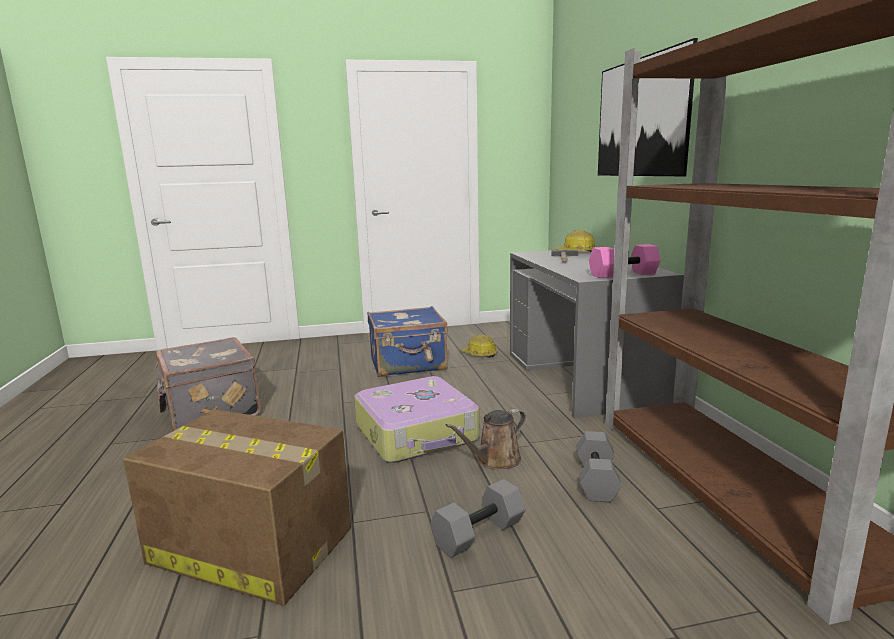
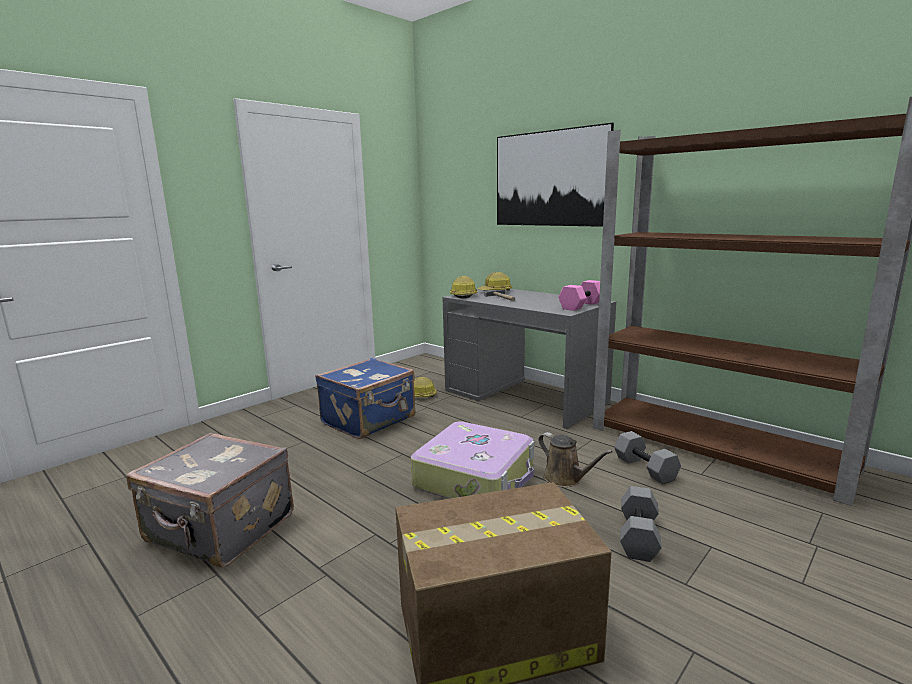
camera: 35 degrees left, 0 degrees up
(495, 460) = (565, 478): brown watering can -> brown watering can turned 60 degrees counterclockwise
(533, 253) = (463, 295): none -> hard hat

